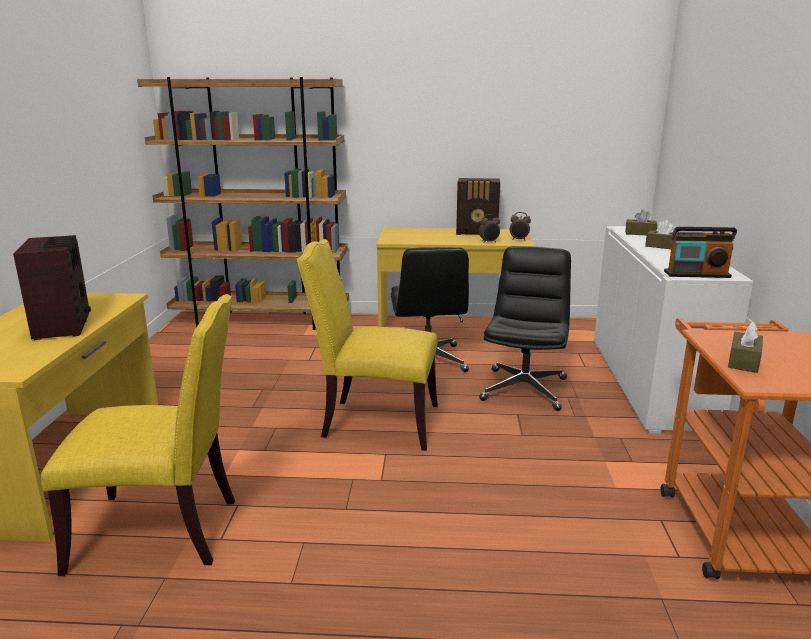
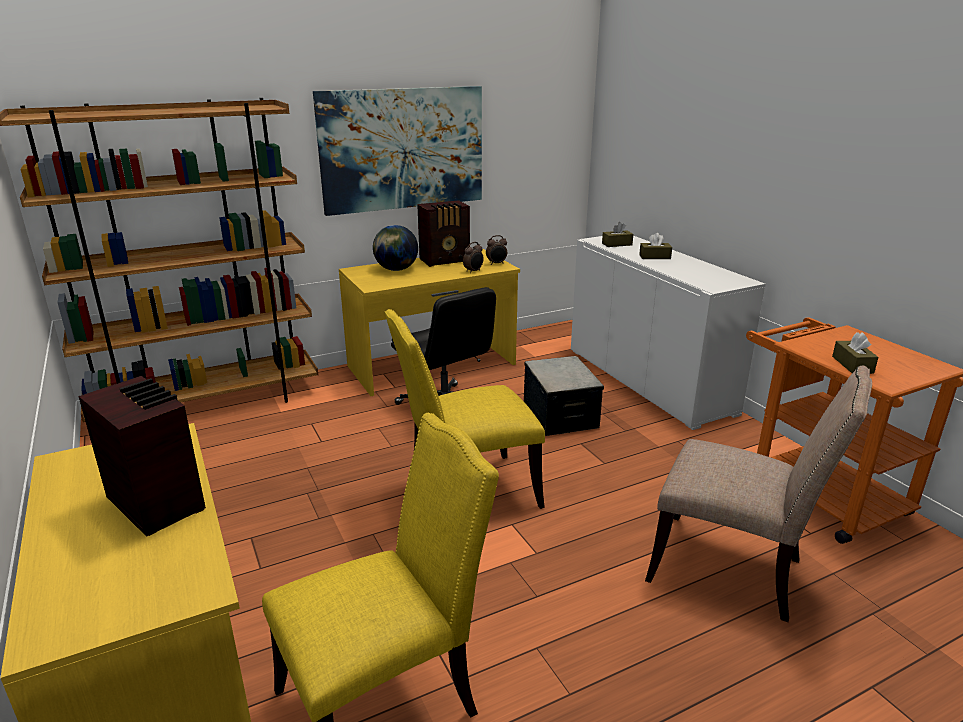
camera: 30 degrees left, 5 degrees up
(426, 233) = (396, 269): none -> globe
(452, 128) = (403, 149): none -> picture
(524, 389) = (560, 415): black office chair -> storage box
(548, 555) = (732, 570): none -> beige chair
(697, 274) = (722, 284): radio -> none

